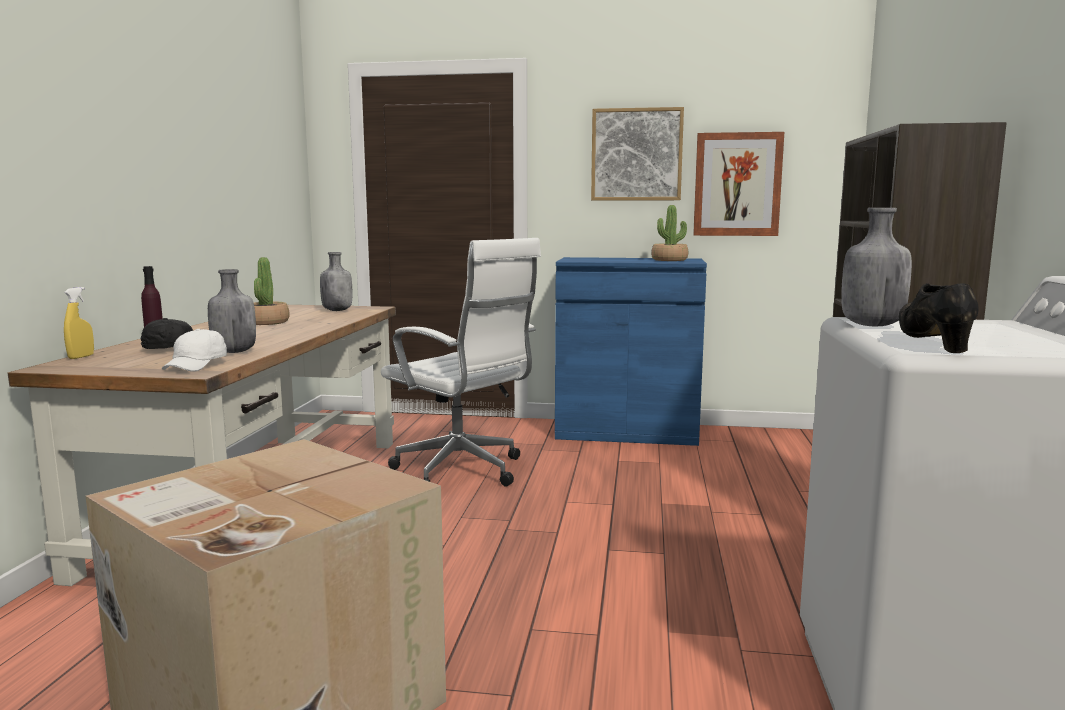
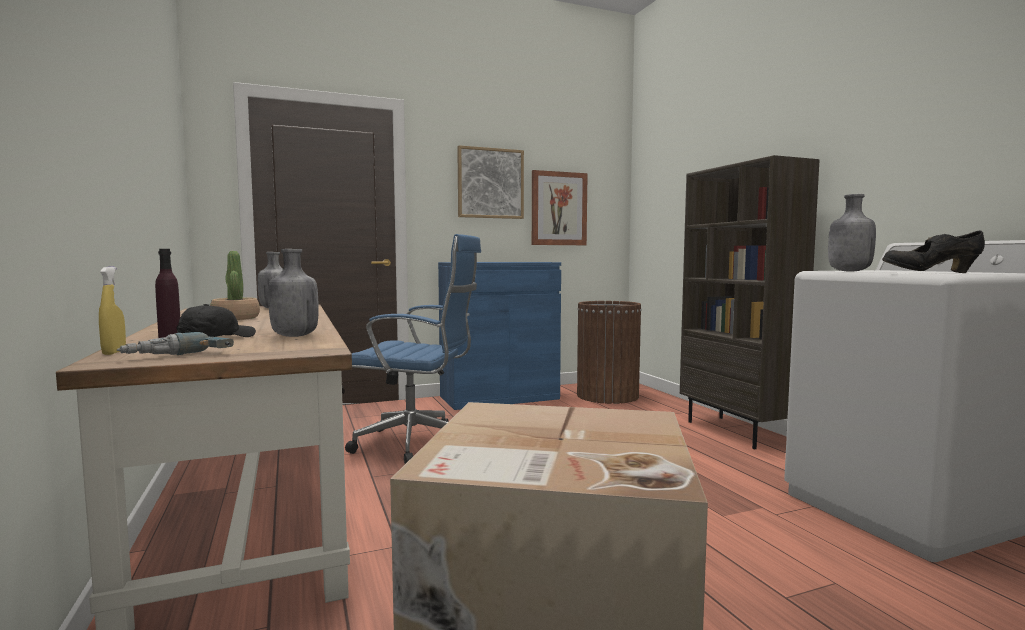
camera: 30 degrees left, 5 degrees down
(98, 367) = (178, 357): none -> power drill
(197, 365) = (297, 346): white cap -> none
(463, 472) = (418, 444): white office chair -> blue office chair
(669, 260) = (527, 261): potted plant -> none
(770, 451) = (607, 396): none -> brown trash can
(933, 344) = (930, 273): black shoe -> black shoe turned 60 degrees counterclockwise

